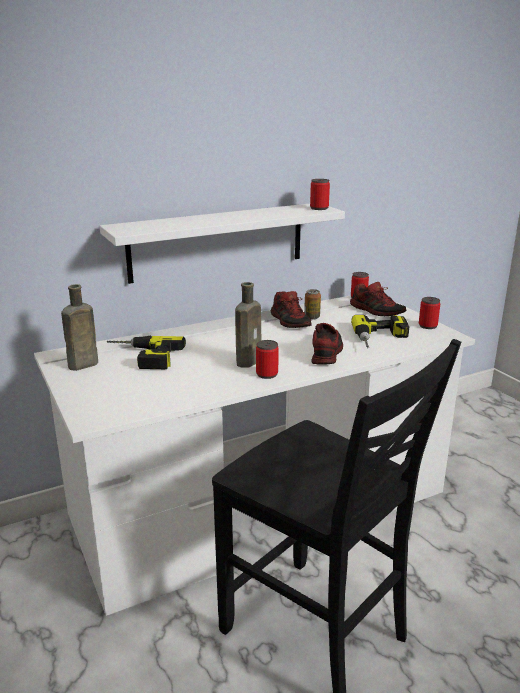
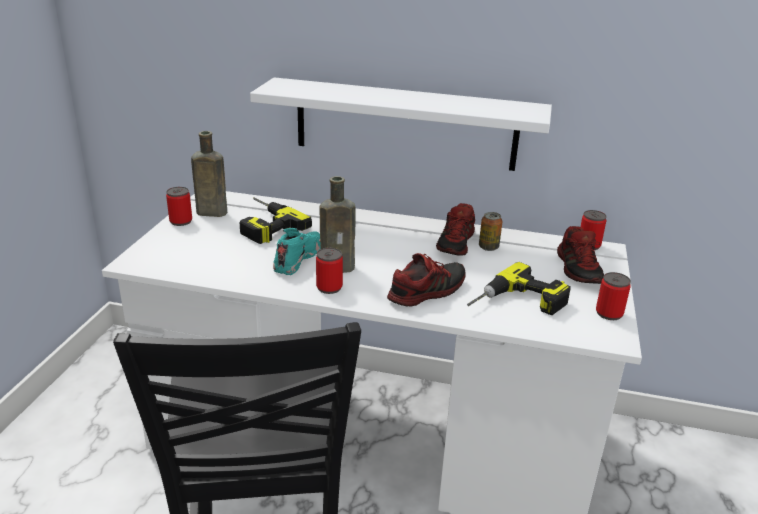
camera: 40 degrees right, 5 degrees up
(211, 367) = (298, 258): none -> turquoise shoe
(319, 208) = (528, 112): can -> can (181, 221)

